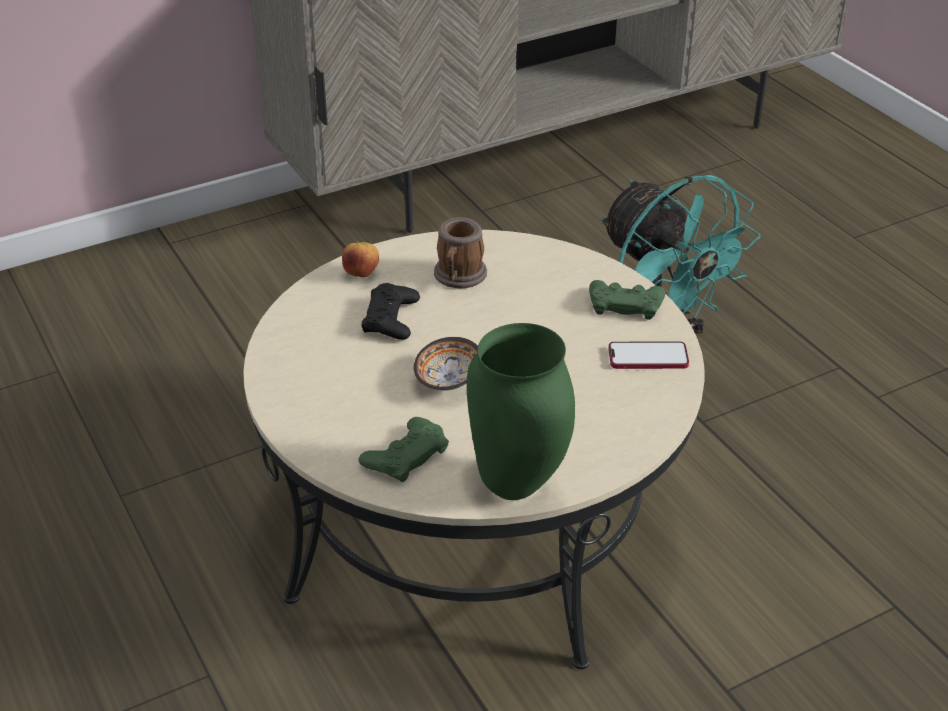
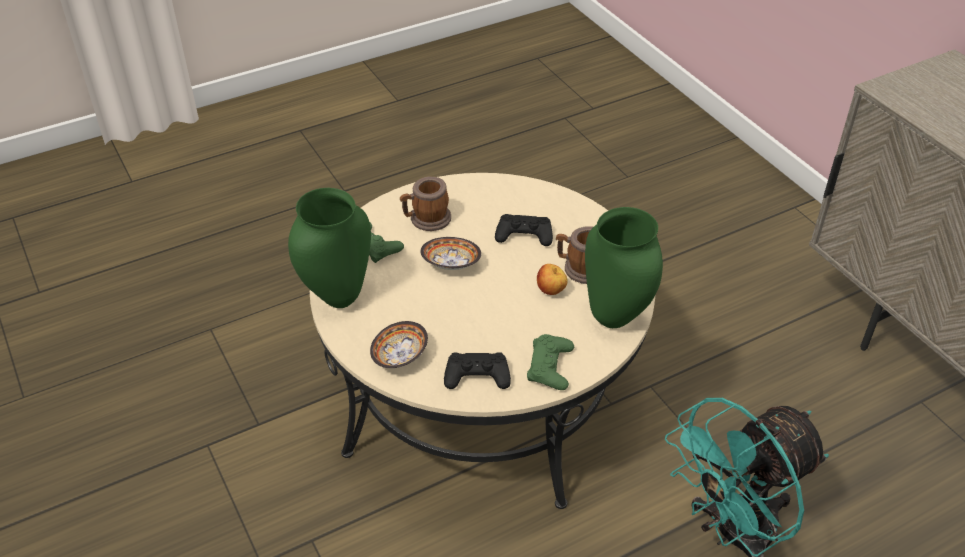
camera: 90 degrees right, 5 degrees up
(350, 405) = (426, 220): none -> mug
(361, 274) = (580, 218): apple -> apple (551, 291)
(541, 256) = (617, 317): none -> green vase
(625, 420) = (400, 356): none -> bowl
(648, 357) = (477, 376): phone -> black game controller

